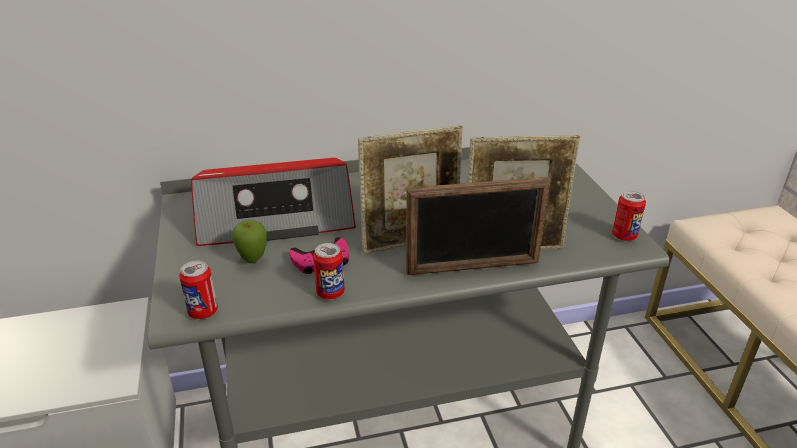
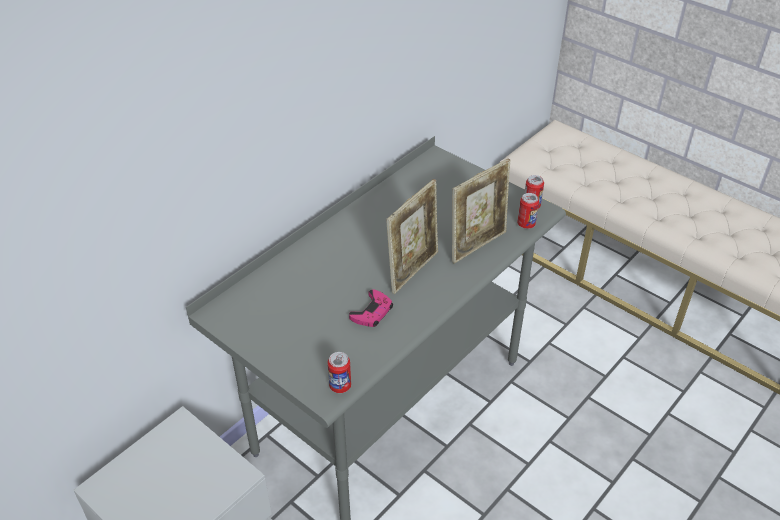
camera: 35 degrees left, 10 degrees up
(253, 260) = (327, 334): apple -> none
(276, 219) = (304, 296): radio -> none
(330, 293) = (403, 332): can -> can (526, 224)
(473, 268) = (468, 271): picture frame -> none

